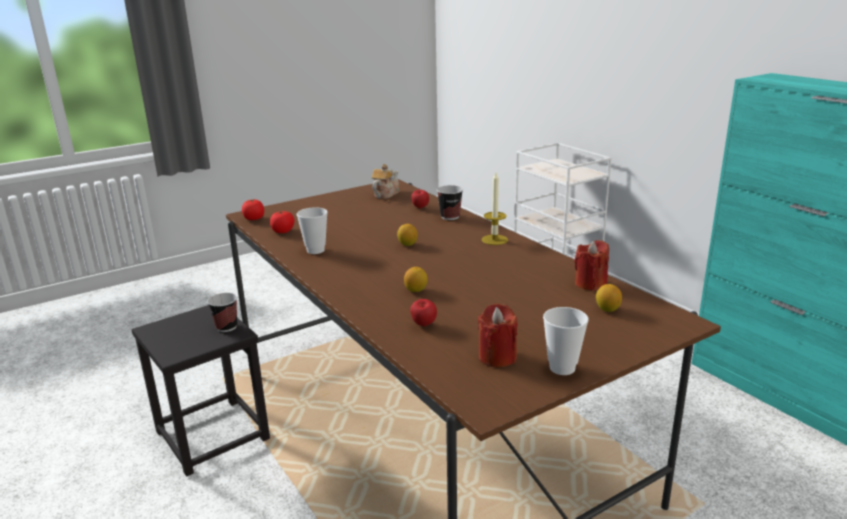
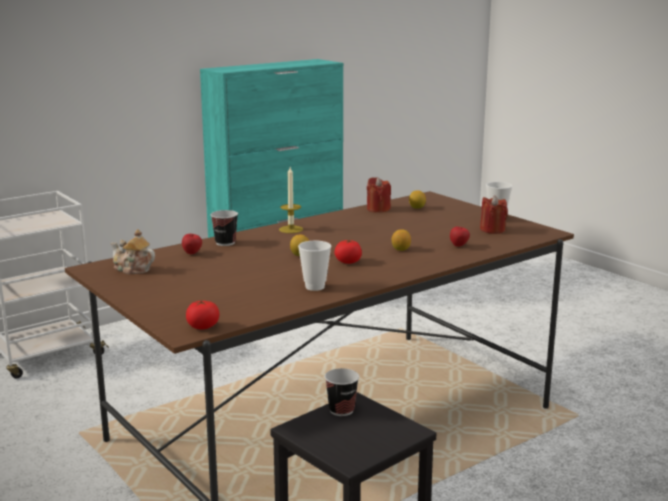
camera: 95 degrees left, 5 degrees down
(283, 231) = (254, 306): tomato -> tomato (348, 262)

